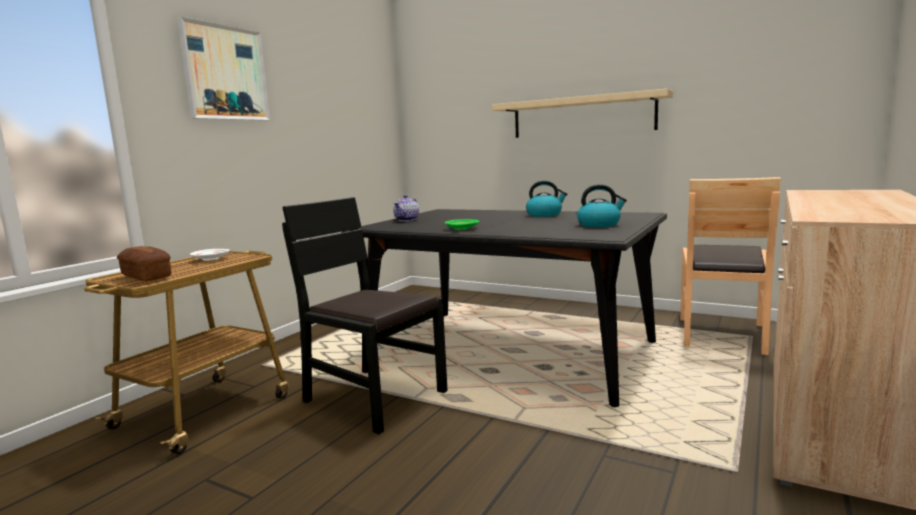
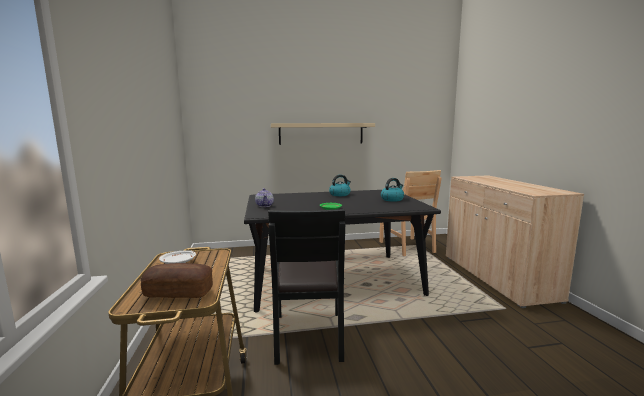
camera: 40 degrees left, 0 degrees up
(225, 73) = (117, 87): picture -> none
(374, 398) = (308, 336): black chair -> black chair turned 90 degrees counterclockwise

